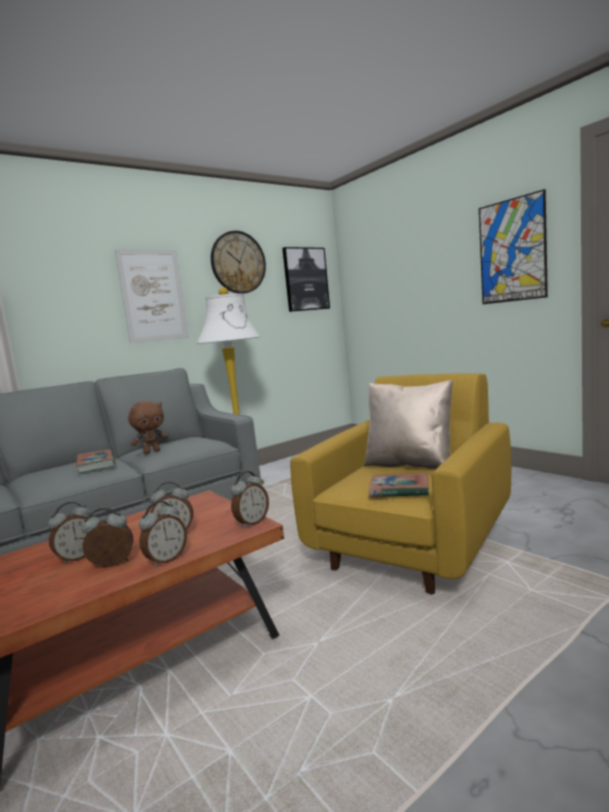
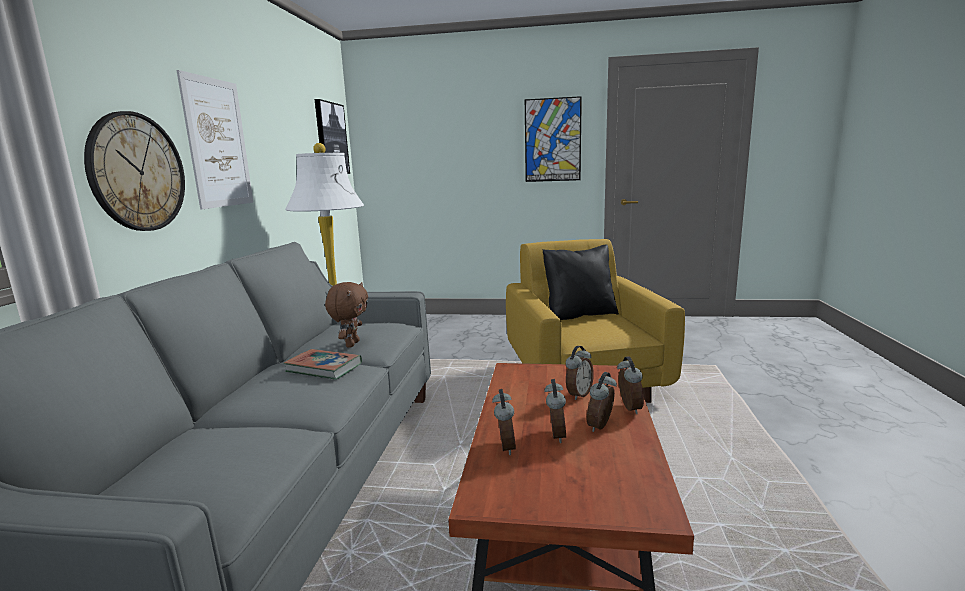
camera: 45 degrees left, 5 degrees up
(238, 262) = (284, 110): wall clock -> wall clock (137, 172)
(252, 522) = (609, 371): alarm clock -> alarm clock (504, 447)
(399, 490) = (619, 331): book -> none
(410, 464) = (579, 315): beige pillow -> black pillow

